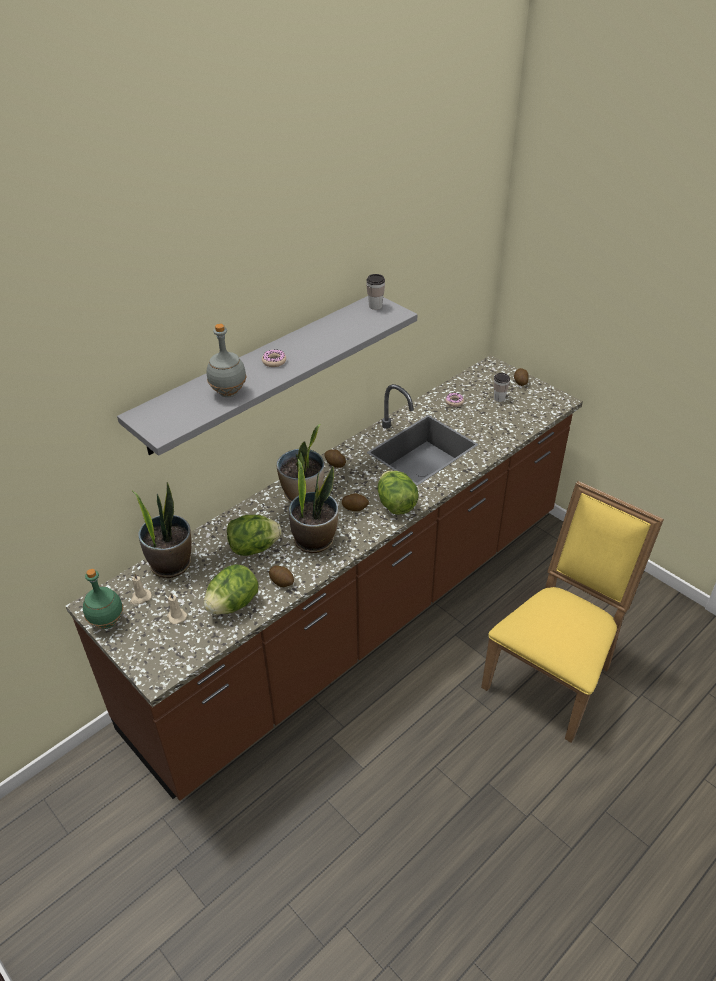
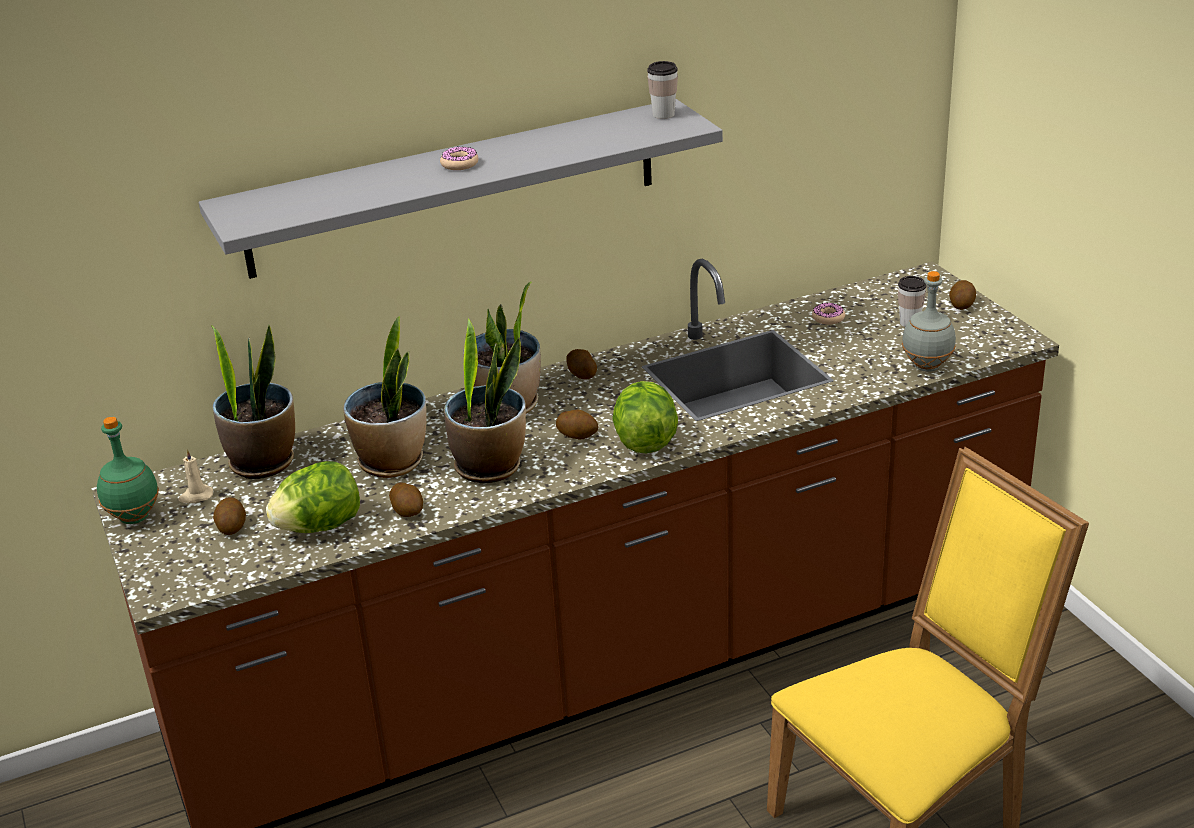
camera: 20 degrees right, 10 degrees down
(176, 616) = (231, 526): beige candle -> potato
(228, 392) = (367, 192): grey bottle -> grey bottle (926, 366)
(254, 548) = (393, 462): lettuce -> potted plant

